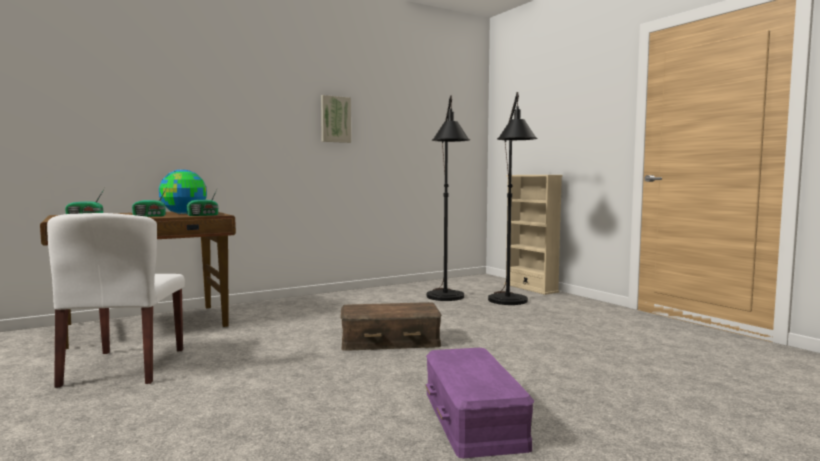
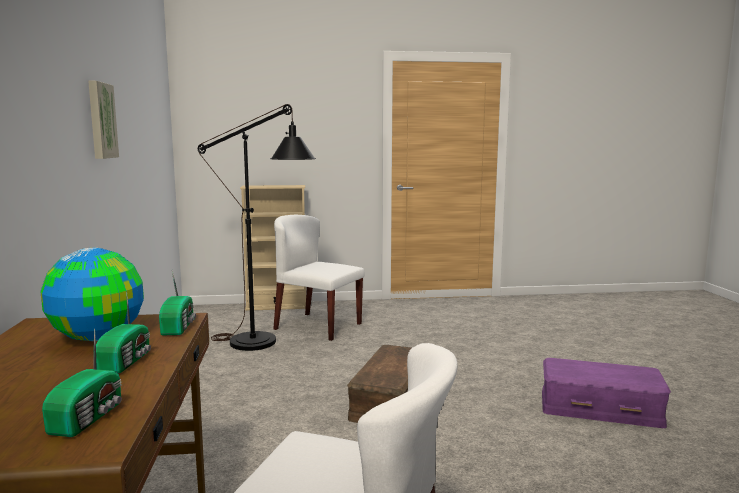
camera: 65 degrees left, 5 degrees up
(509, 303) = (317, 326): black floor lamp -> white chair

